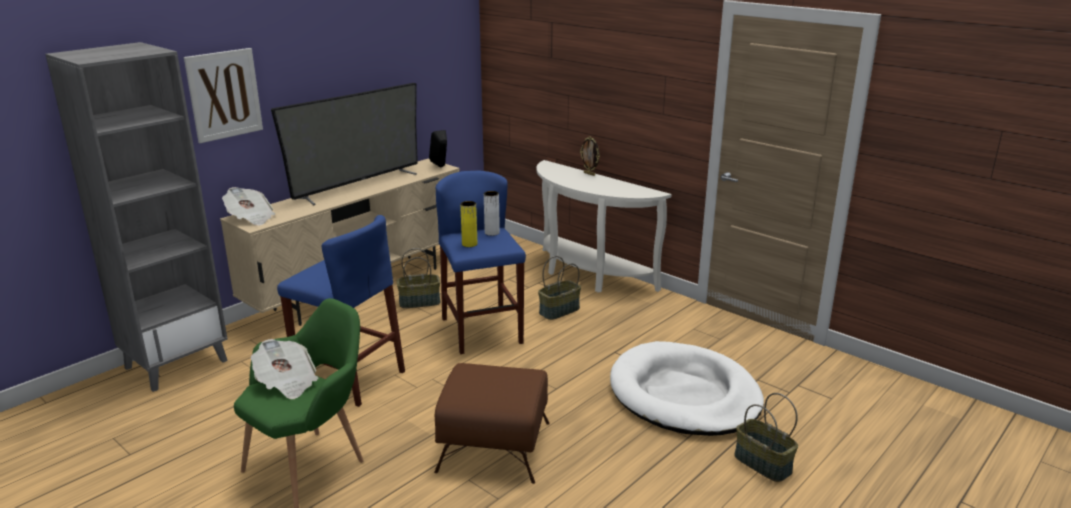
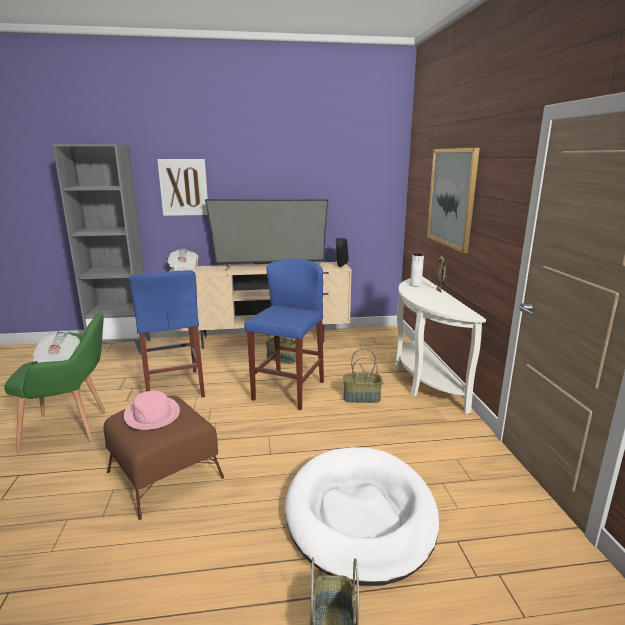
camera: 40 degrees right, 5 degrees down
(469, 244) = (271, 314): yellow vase -> none
(483, 382) = (152, 414): none -> pink hat
(492, 233) = (300, 311): white vase -> white vase (415, 285)
(587, 71) = (451, 197): none -> picture

